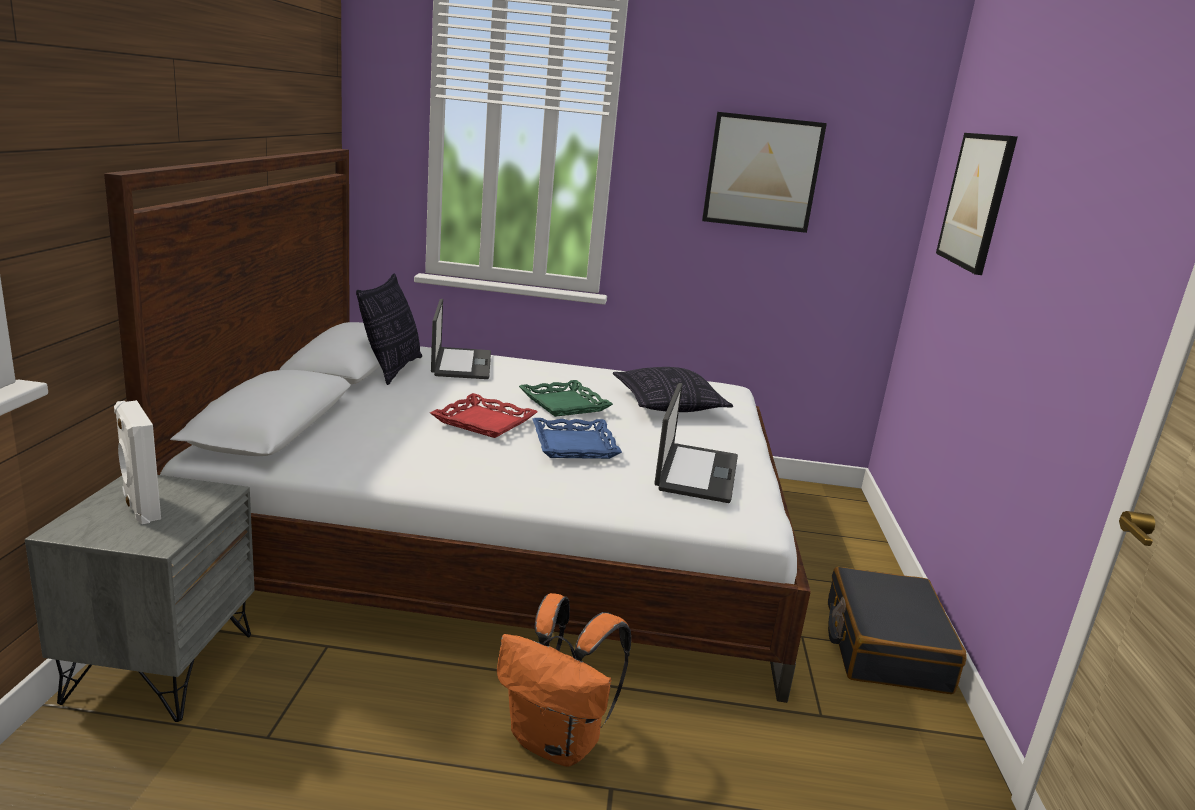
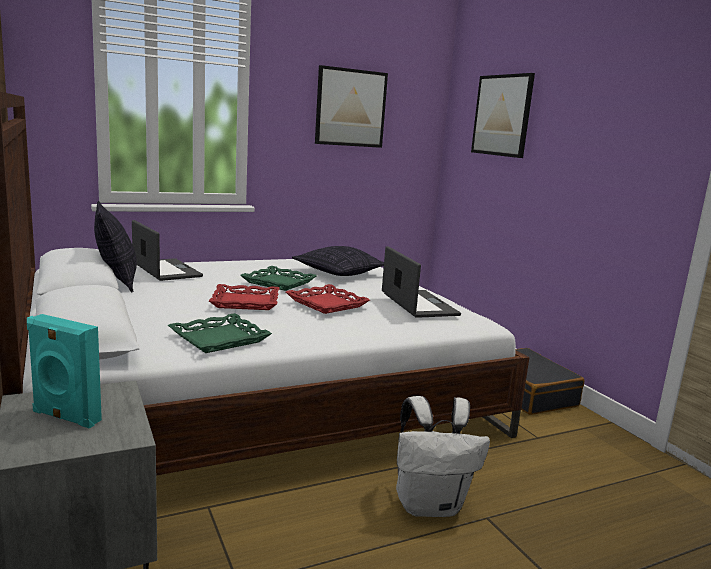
camera: 30 degrees left, 5 degrees down
(140, 507) = (65, 417): white speaker -> turquoise speaker
(388, 461) = (219, 339): none -> green tray
(558, 742) = (430, 505): orange backpack -> white backpack
(573, 445) = (326, 304): blue tray -> red tray

